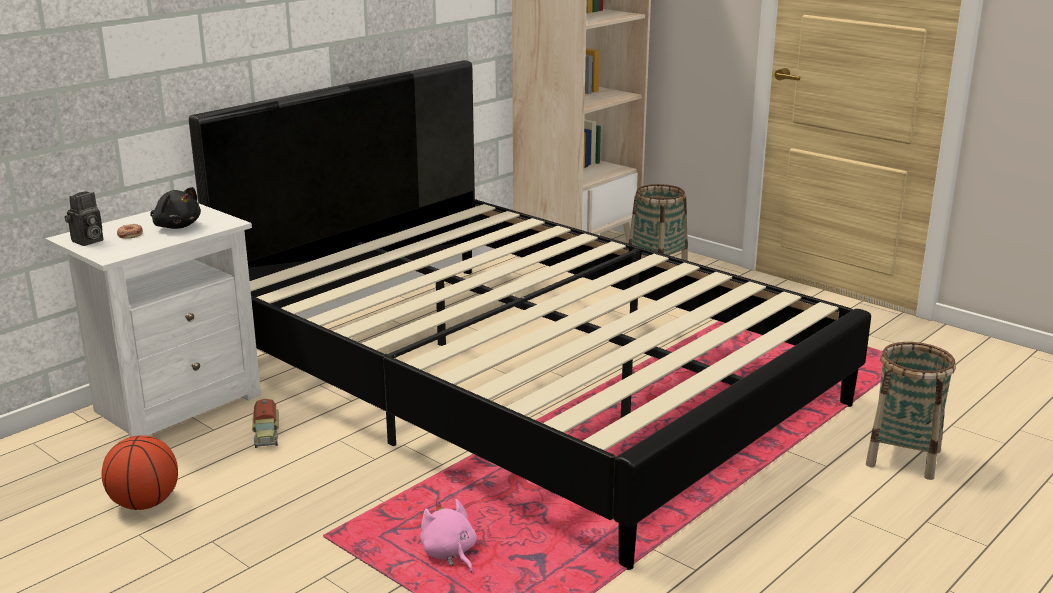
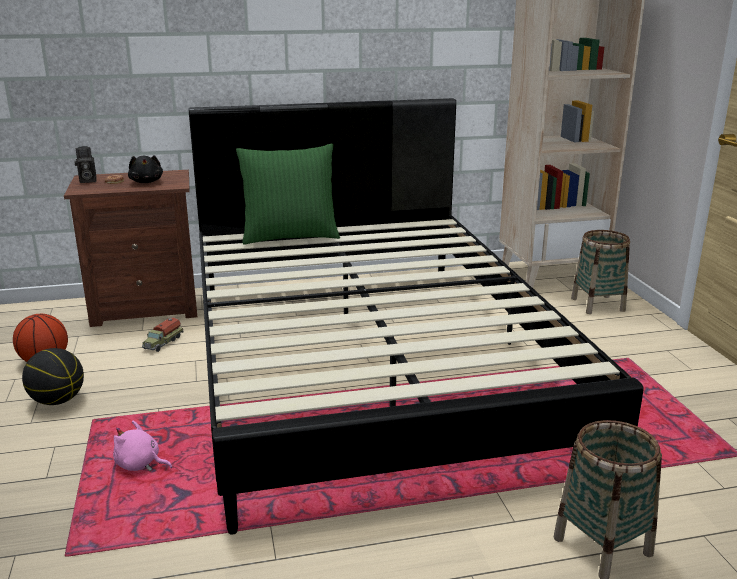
camera: 35 degrees right, 0 degrees up
(174, 404) = (146, 308): white nightstand -> brown nightstand
(242, 534) = (58, 400): none -> basketball
(342, 262) = (290, 236): none -> green pillow
(449, 553) = (140, 464): pink plush toy -> pink plush toy turned 75 degrees counterclockwise

